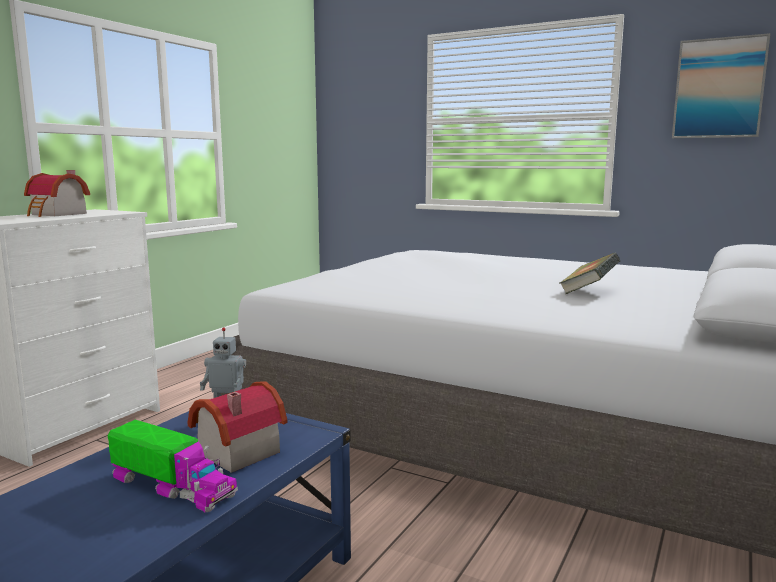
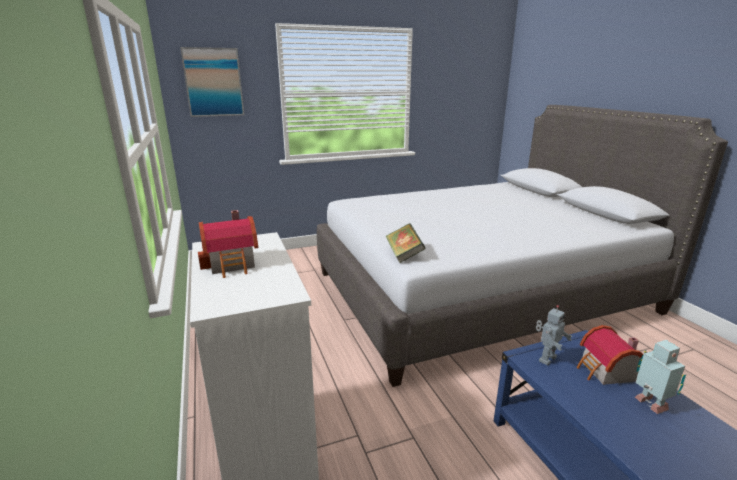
camera: 50 degrees left, 10 degrees up
(172, 486) = (650, 405): toy truck -> toy robot
(588, 291) = (520, 211): book -> book (404, 255)
(719, 88) = (458, 79): picture -> picture (213, 82)

